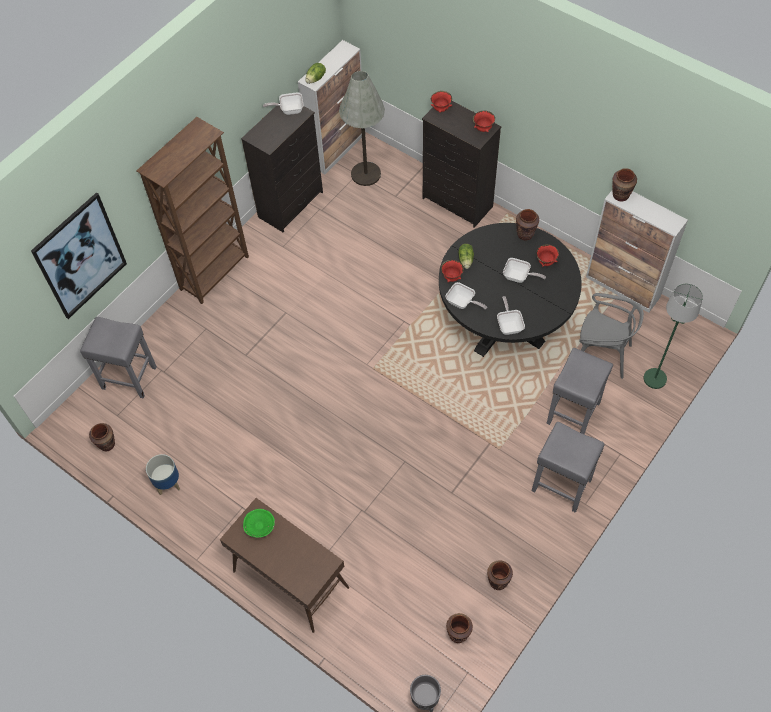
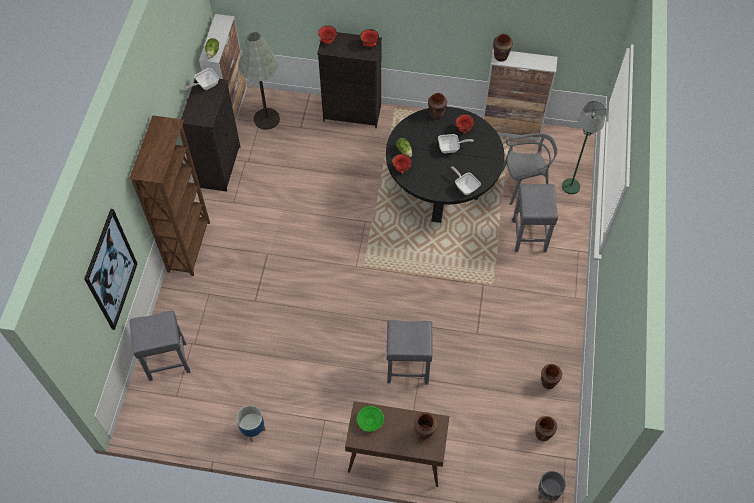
camera: 30 degrees left, 0 degrees up
(107, 444) = (182, 423): brown vase -> brown vase (424, 432)
(462, 303) = (421, 185): frying pan -> none
(560, 485) = (550, 292): grey stool -> grey stool (407, 368)

